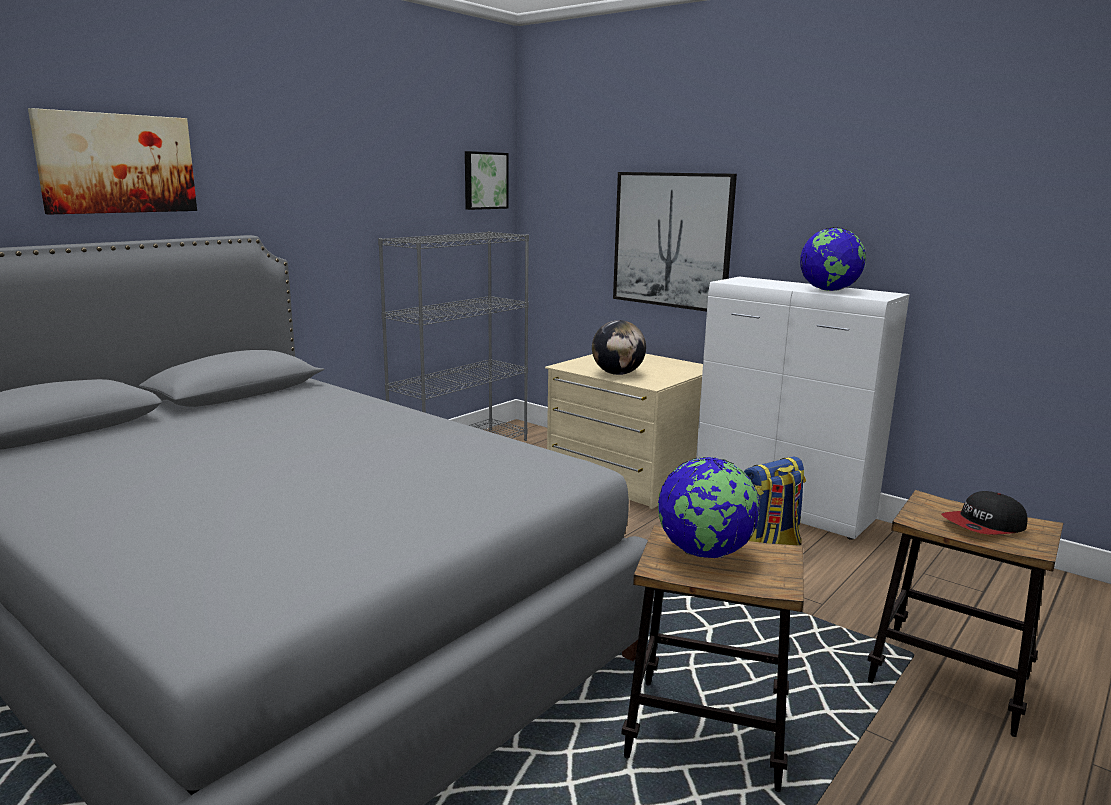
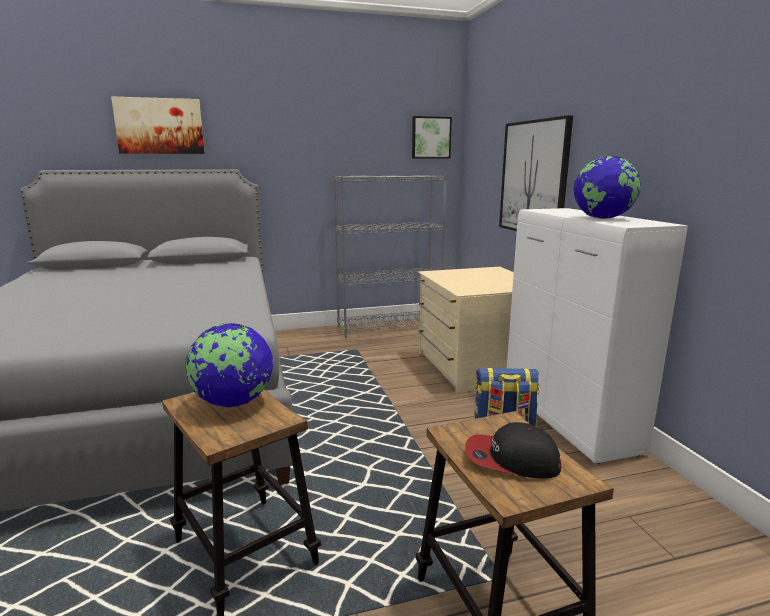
camera: 35 degrees right, 0 degrees up
(617, 374) = (456, 282): globe -> none

